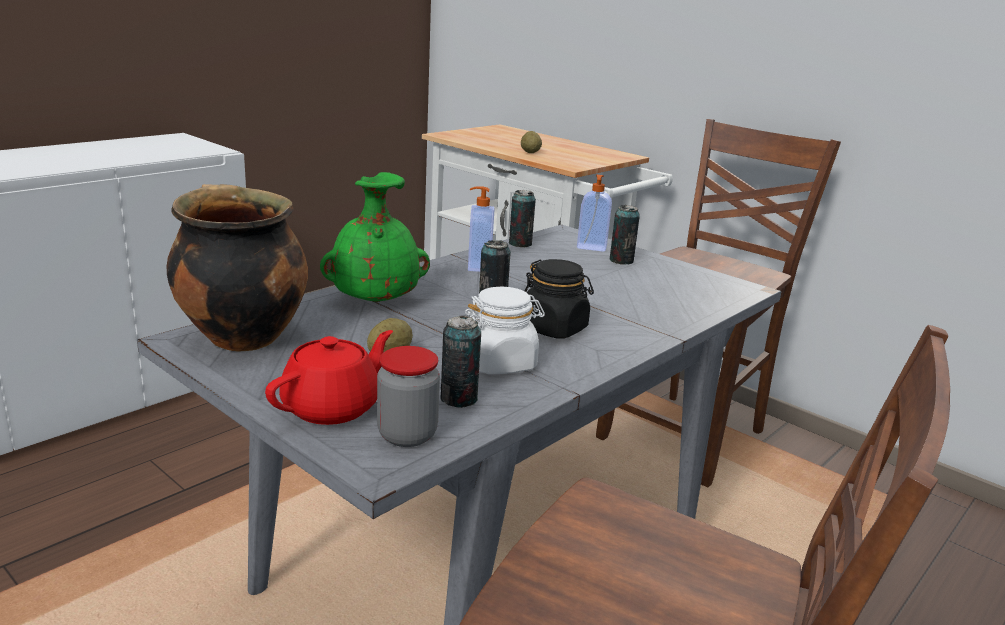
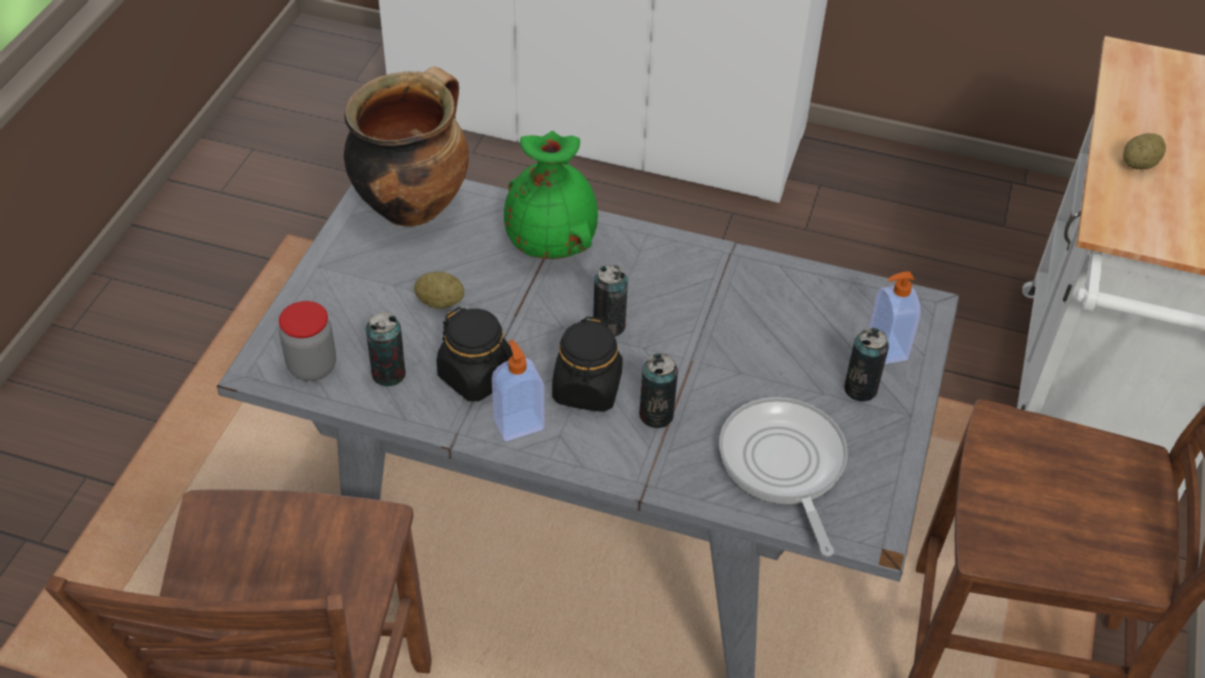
camera: 65 degrees right, 25 degrees up
(333, 407) = (329, 309): red teapot -> none
(478, 266) = (714, 277): soap dispenser -> soap dispenser (518, 423)
(500, 363) = (476, 376): white jar -> black jar
(520, 244) = (829, 283): can -> can (656, 415)
(675, 294) = (783, 465): none -> frying pan

